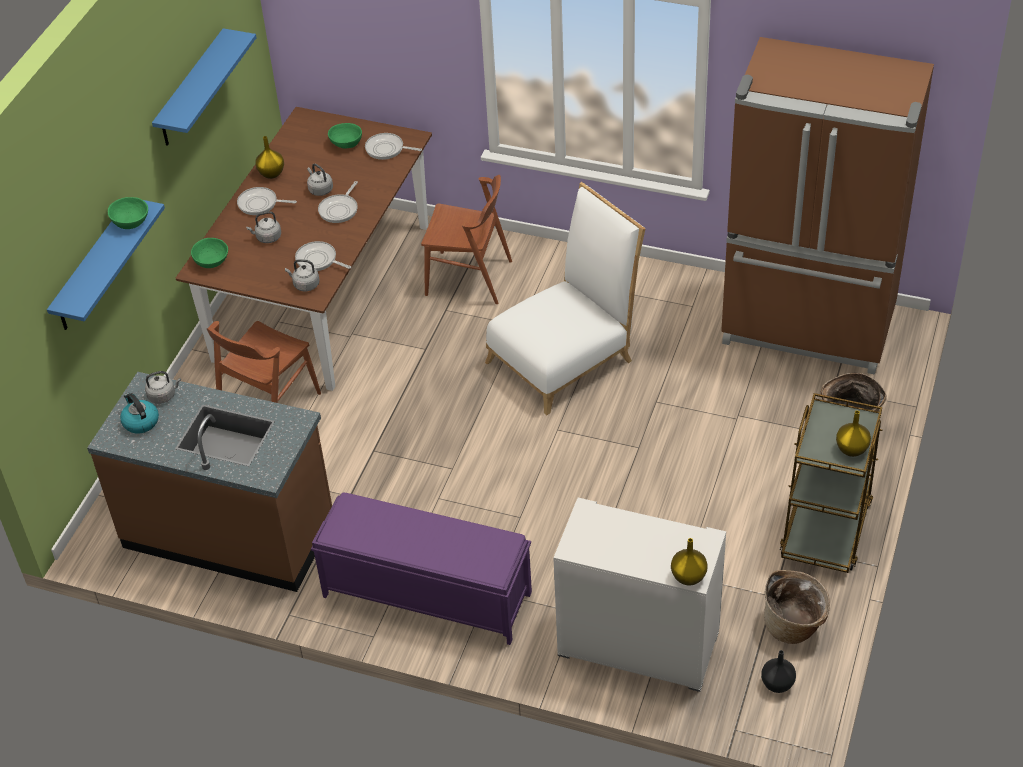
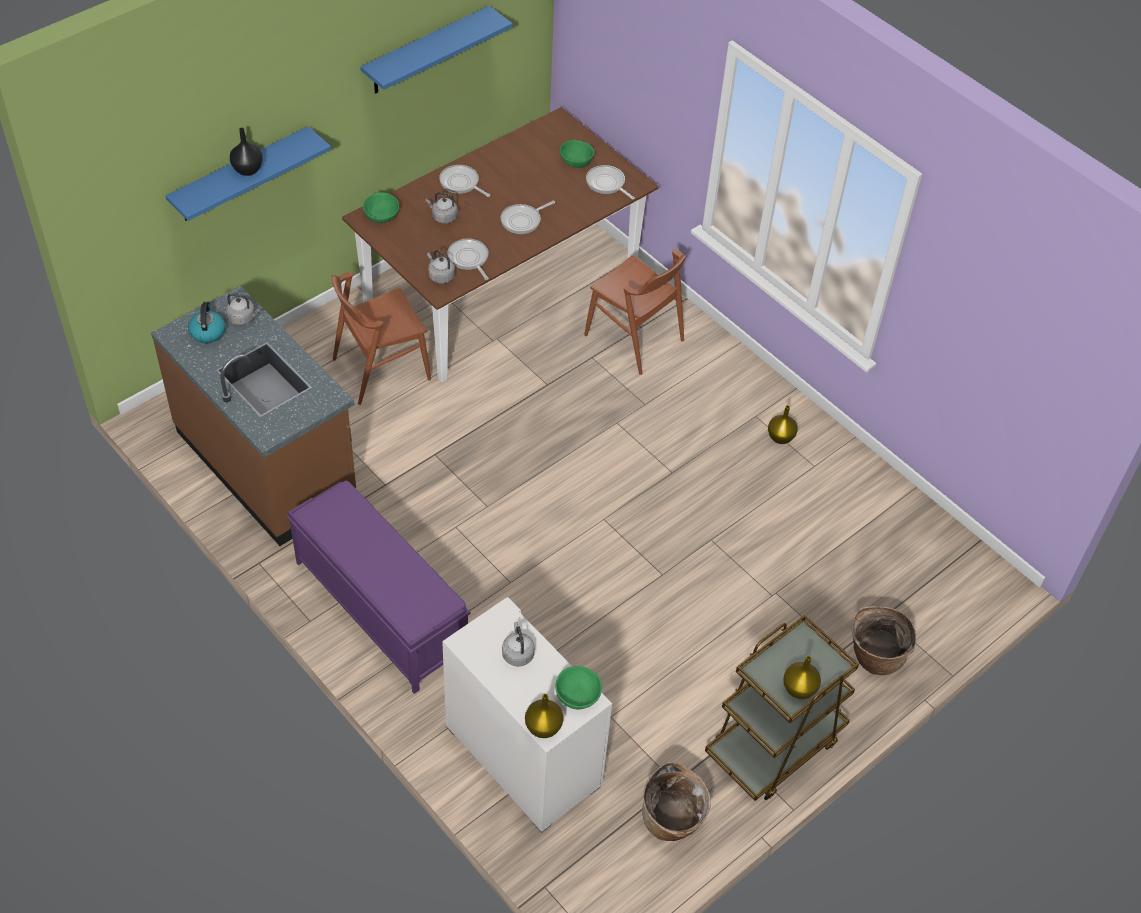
camera: 25 degrees right, 5 degrees up
(130, 222) = (290, 149): green bowl -> green bowl (576, 695)
(272, 173) = (492, 160): yellow vase -> yellow vase (781, 437)
(320, 189) = (520, 194): grey kettle -> grey kettle (517, 653)
(566, 357) = (663, 455): white chair -> none
(776, 684) = (614, 867): black vase -> black vase (247, 170)
(808, 327) = (908, 543): brown fridge -> none

